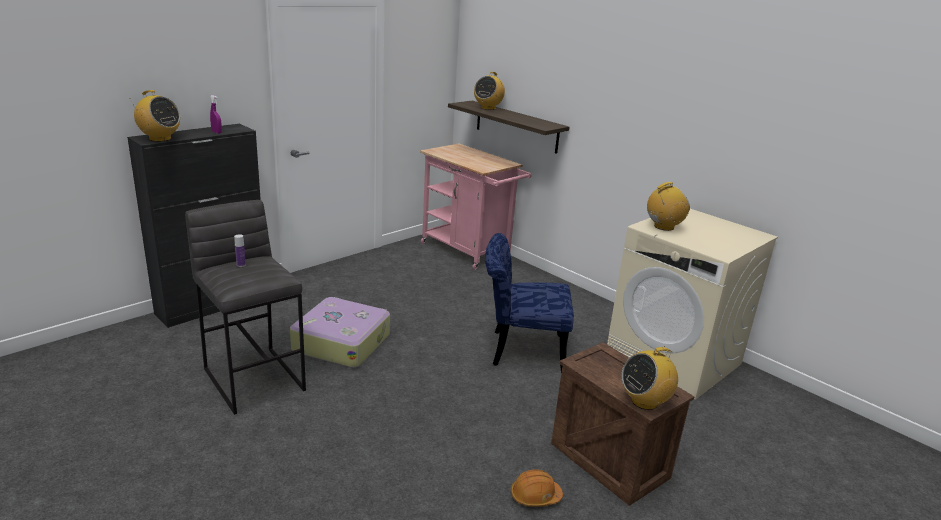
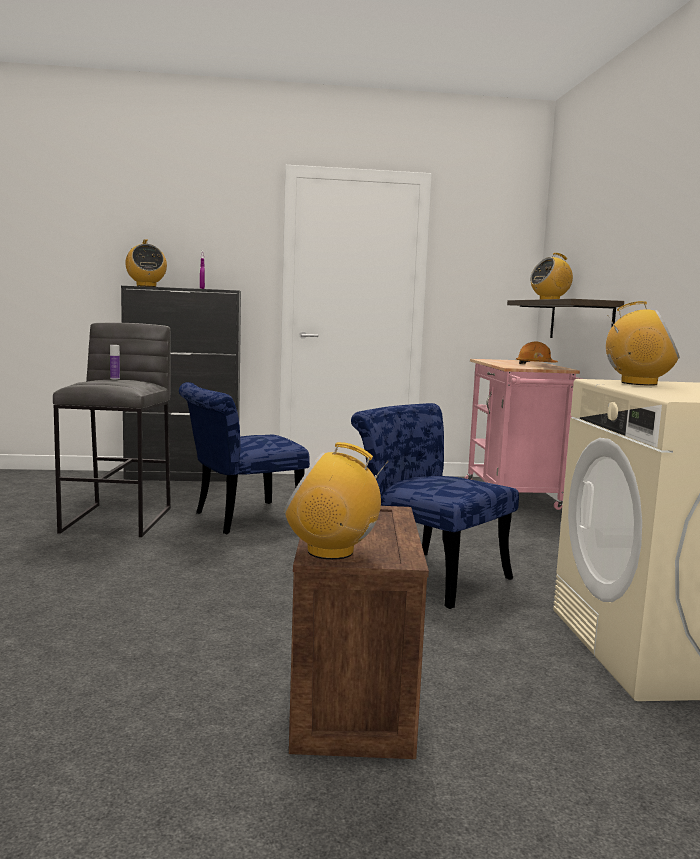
camera: 40 degrees right, 15 degrees down
(341, 342) = (239, 519): suitcase -> blue chair
(535, 496) = (186, 687): orange hard hat -> orange hard hat (535, 365)

